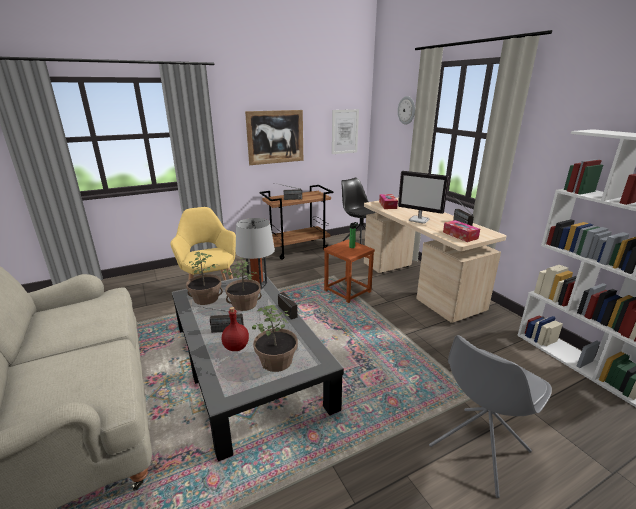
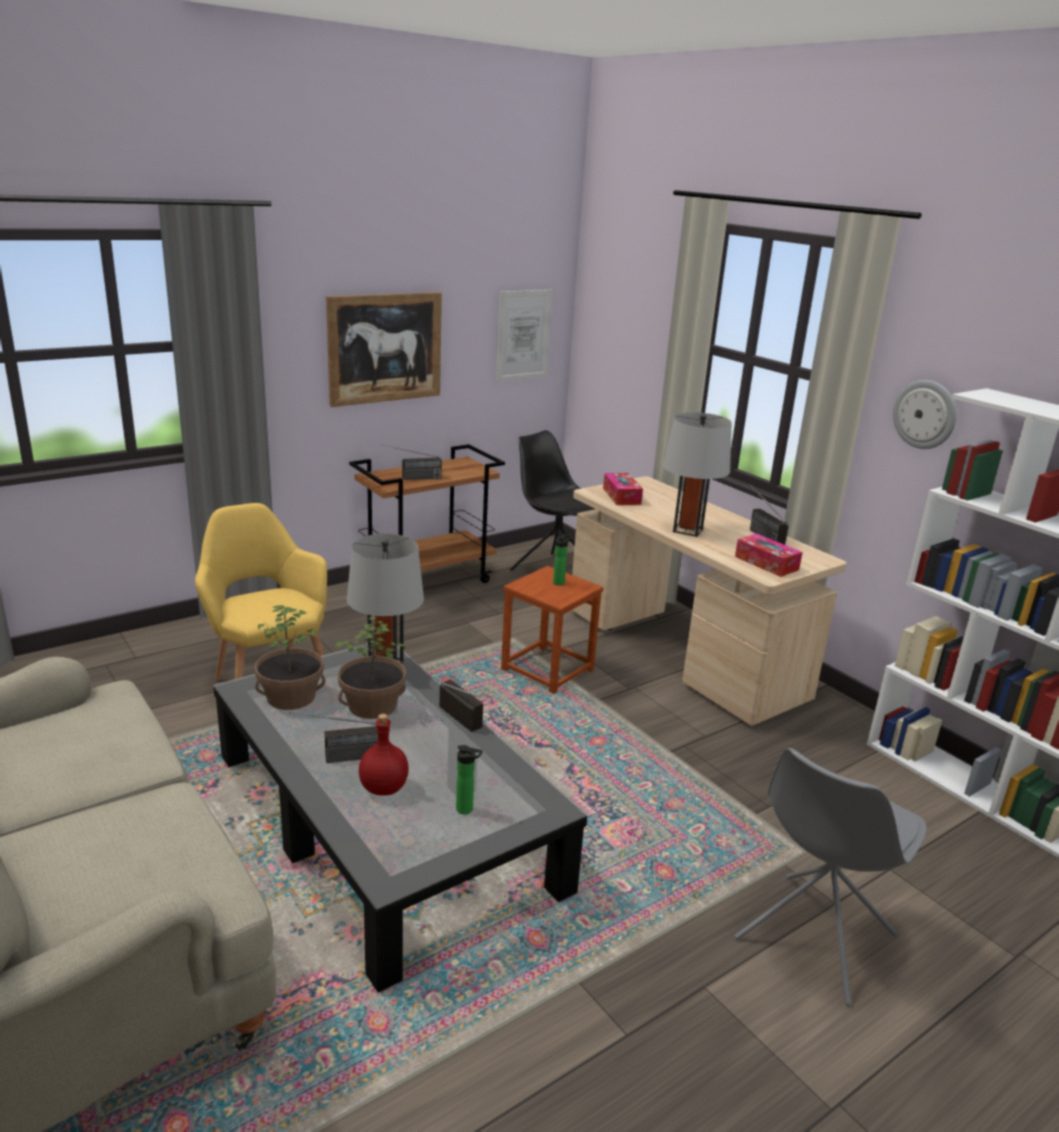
camera: 10 degrees left, 0 degrees up
(277, 361) = (467, 810): potted plant -> bottle
(407, 110) = (653, 304): wall clock -> wall clock (925, 414)
(419, 220) = (688, 530): monitor -> grey table lamp

